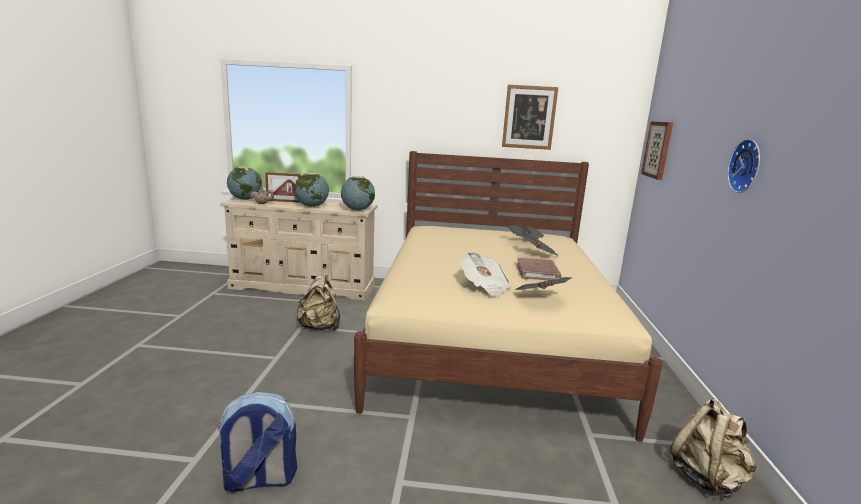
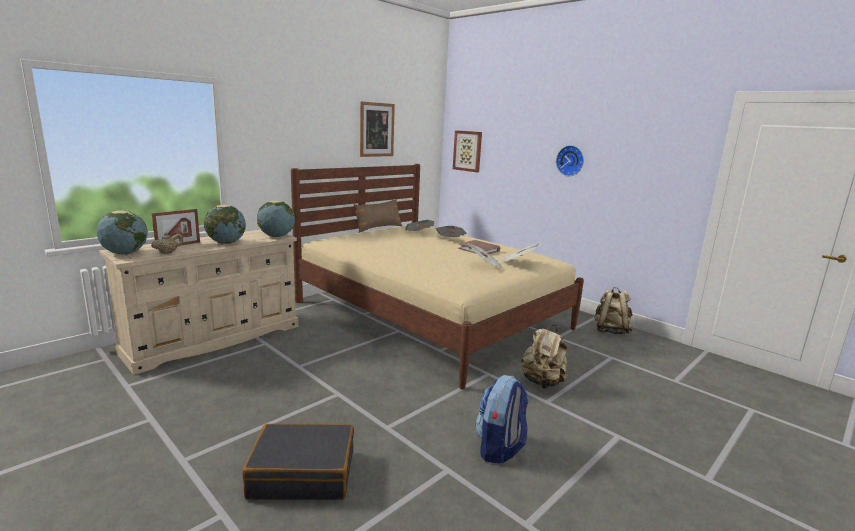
camera: 50 degrees left, 0 degrees up
(146, 391) = (303, 473): none -> black suitcase
(320, 328) = (315, 360): beige backpack -> beige backpack (543, 382)
(508, 229) = (378, 228): none -> brown pillow

